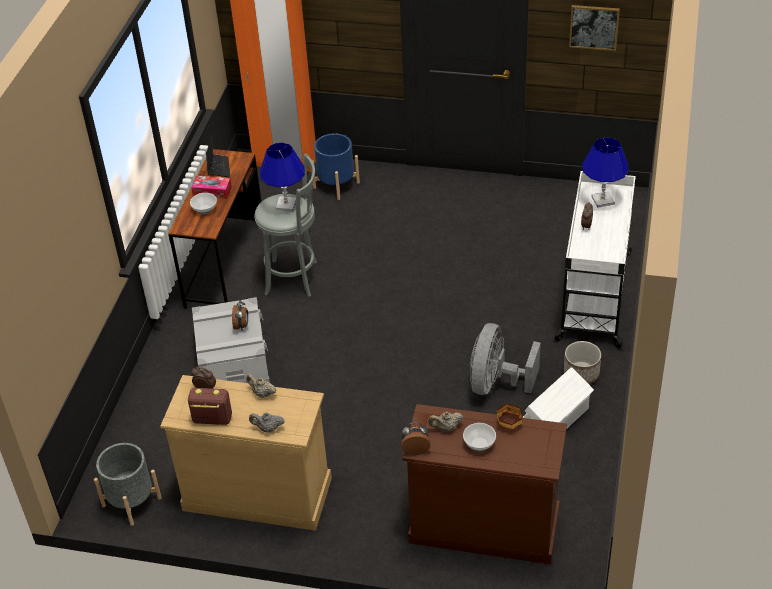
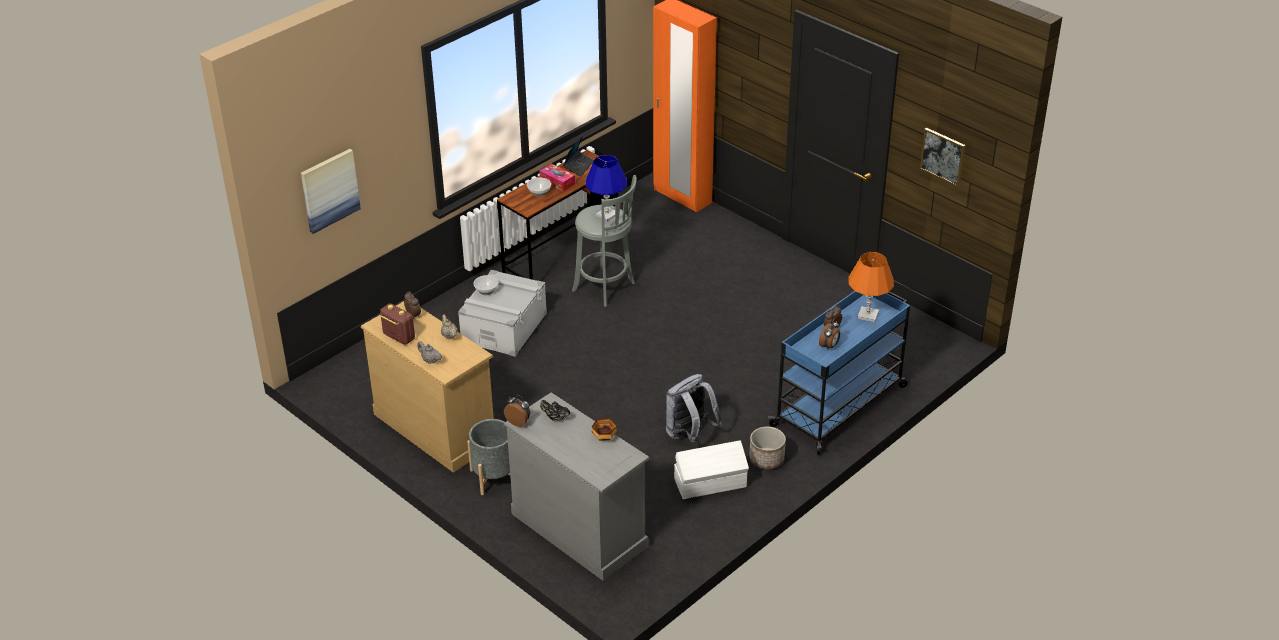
camera: 30 degrees right, 5 degrees down
(48, 294) = (329, 190): none -> picture
(131, 502) = (345, 392): grey planter -> grey planter (494, 477)
(242, 326) = (514, 298): alarm clock -> alarm clock (829, 346)
(336, 185) = (706, 231): blue planter -> none
(446, 428) = (555, 418): beige teapot -> black teapot
(478, 444) = (567, 440): bowl -> bowl (486, 291)
(484, 525) = (579, 529): brown dresser -> grey dresser
(496, 383) = (689, 435): grey fan -> grey backpack
(594, 295) = (840, 405): white cart -> blue cart
(602, 200) = (867, 315): blue table lamp -> orange table lamp

